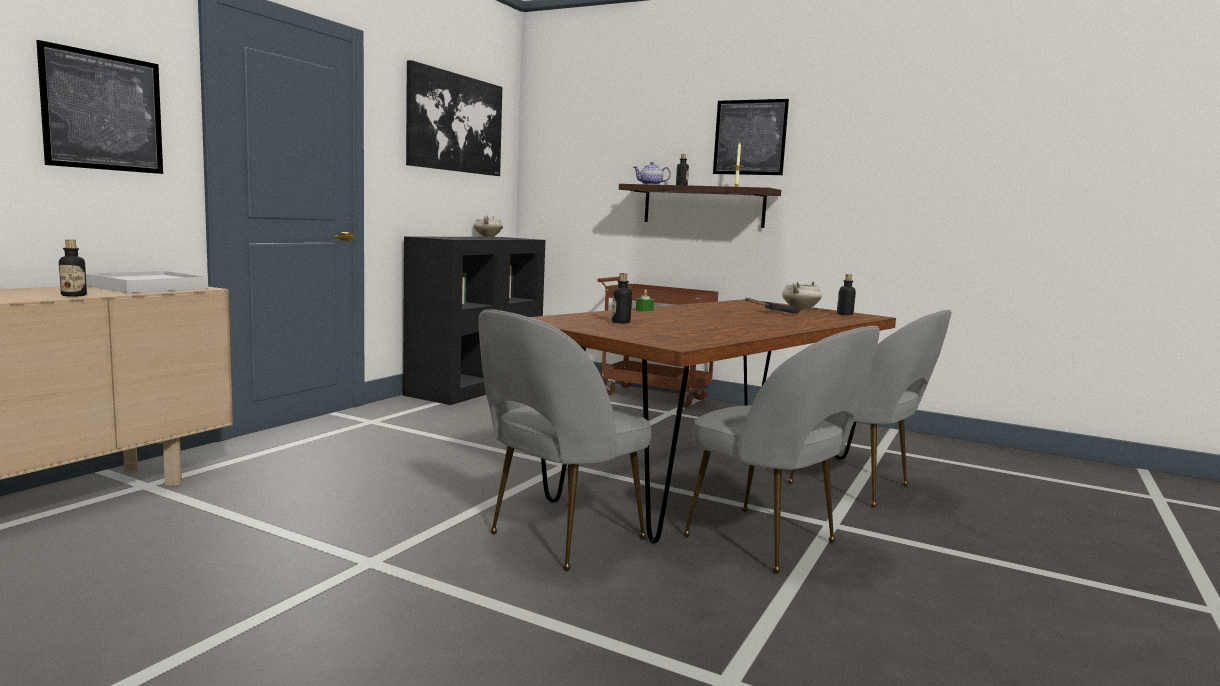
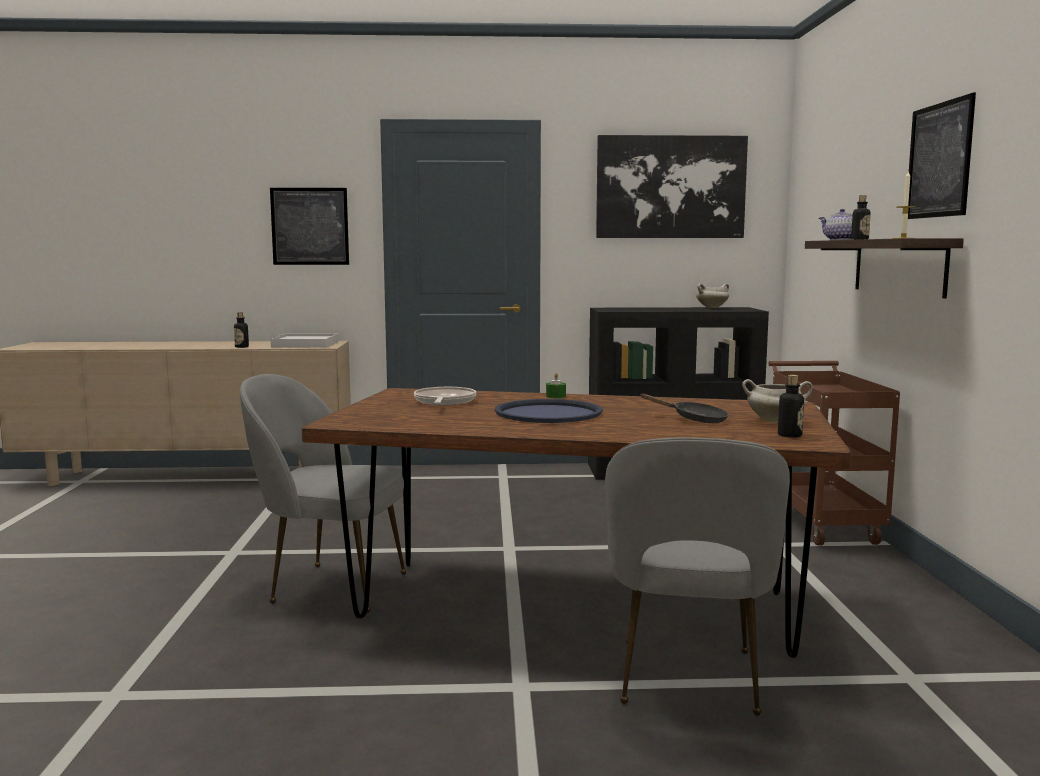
camera: 60 degrees right, 0 degrees up
(620, 322) = (444, 402): bottle -> frying pan
(713, 319) = (548, 413): none -> blue tray
(770, 543) = (419, 664): grey chair -> none

